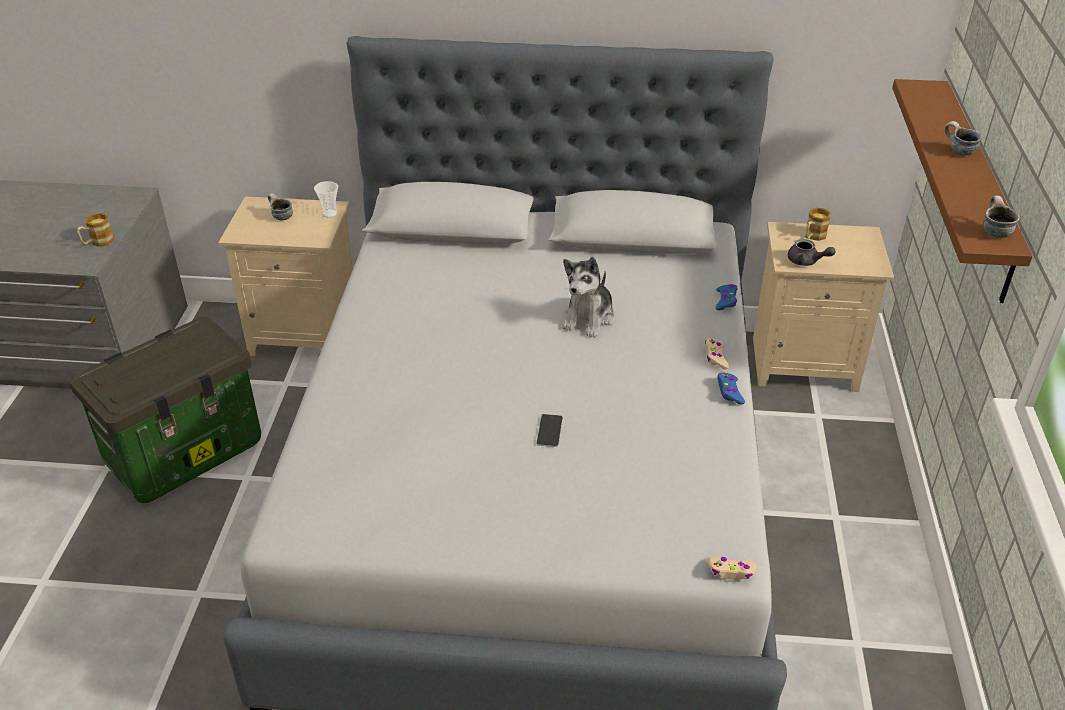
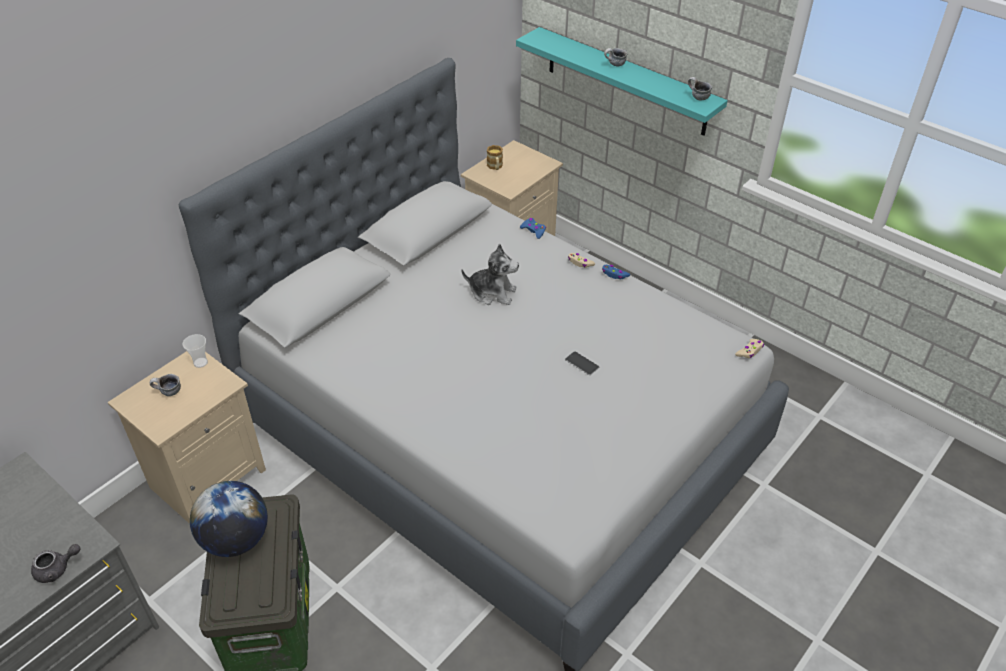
camera: 55 degrees left, 5 degrees up
(98, 242) = (66, 524): mug -> none
(172, 346) = (236, 539): none -> globe
(589, 318) = (492, 293): plush toy -> plush toy turned 45 degrees counterclockwise
(806, 261) = (515, 183): grey teapot -> grey teapot (57, 569)
(976, 188) = (626, 81): brown shelf -> turquoise shelf

